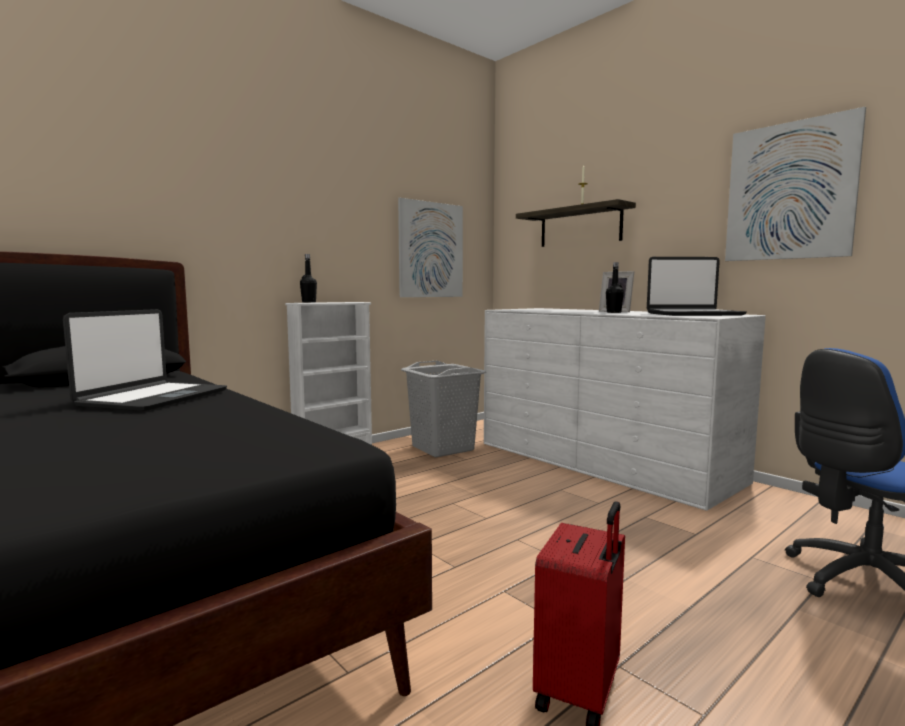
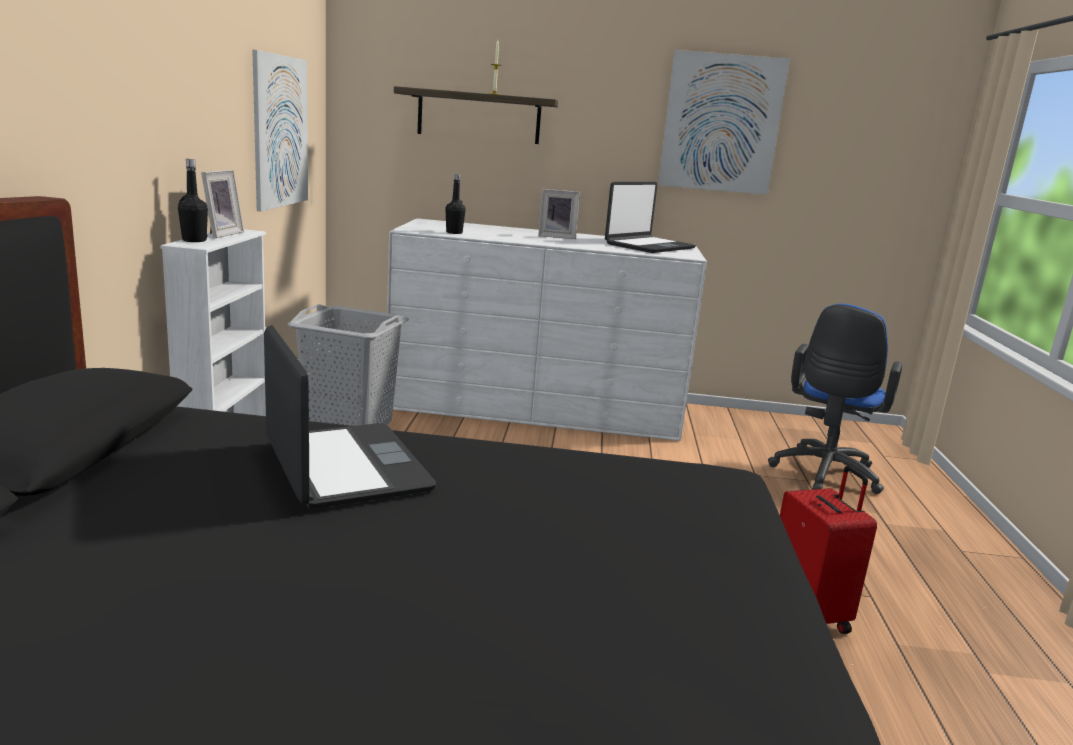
camera: 45 degrees left, 10 degrees up
(336, 302) = (219, 234): none -> picture frame
(613, 312) = (567, 241): black bottle -> black bottle (454, 232)

